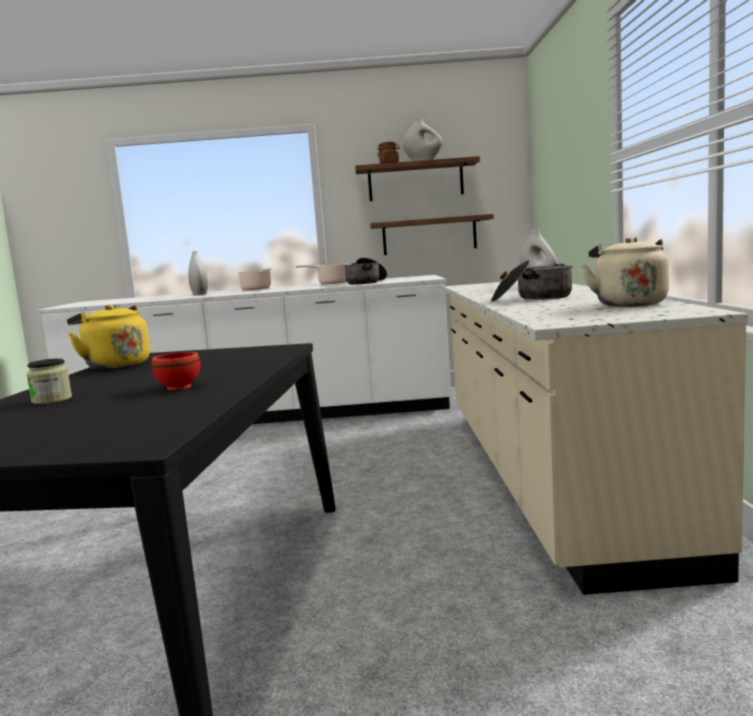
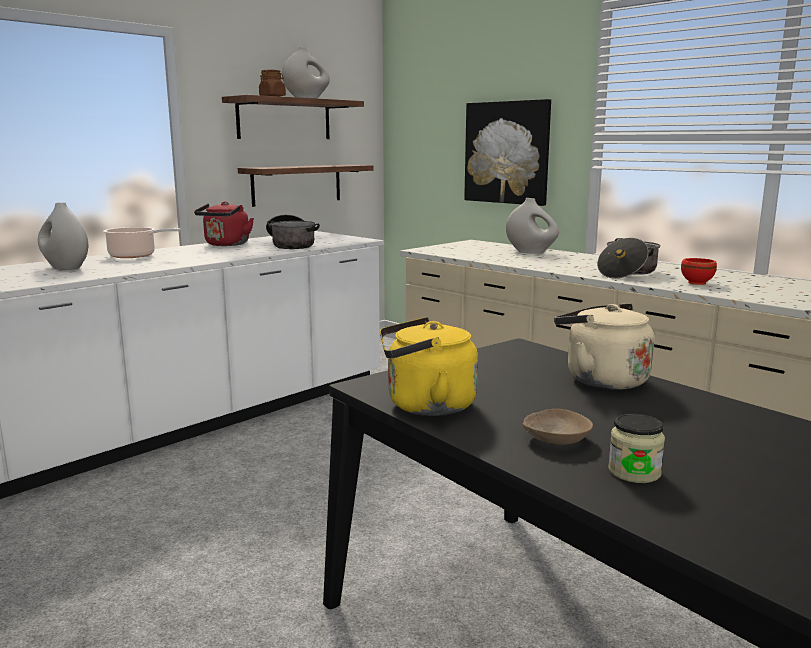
camera: 45 degrees left, 5 degrees up
(92, 384) = (556, 439): none -> beige bowl
(177, 387) = (685, 421): red bowl -> red bowl (697, 283)
(331, 283) = (226, 245): cooking pot -> red kettle
(578, 187) = (507, 152): none -> picture
(628, 304) = (753, 280): beige kettle -> beige kettle (601, 380)

